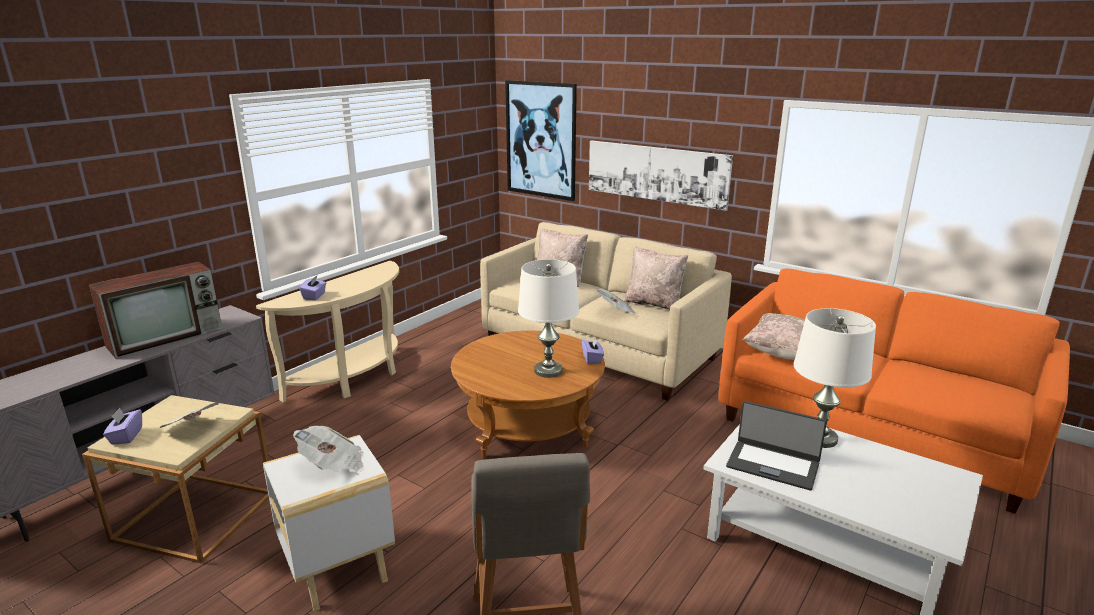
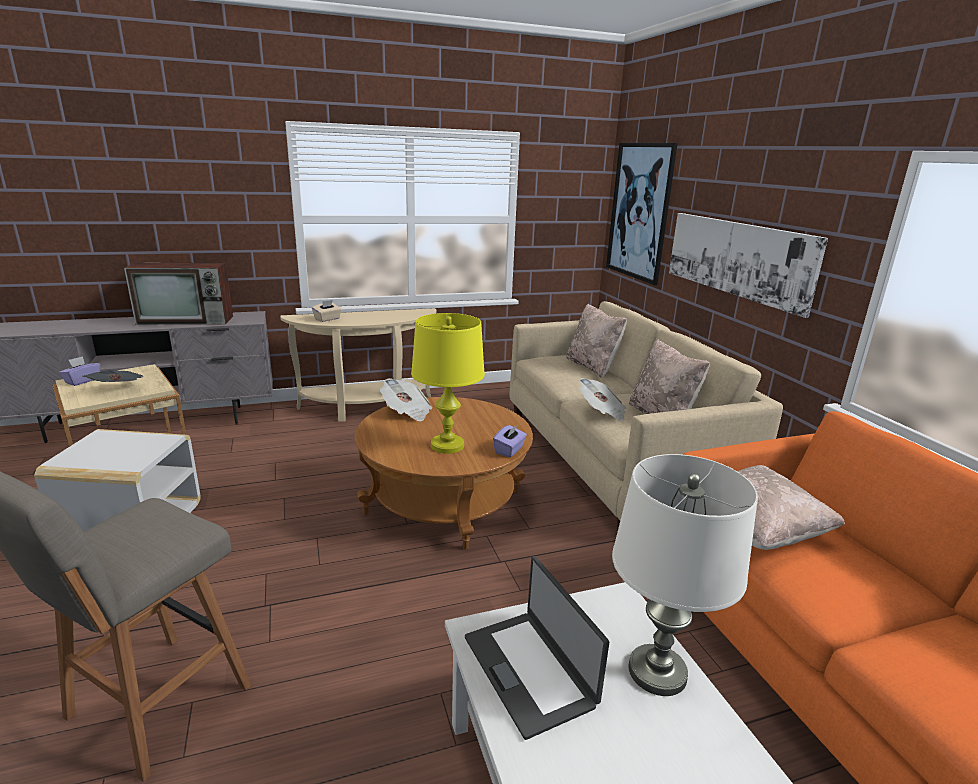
camera: 35 degrees right, 0 degrees up
(314, 296) = (327, 319): purple tissue box -> beige tissue box
(333, 465) = (125, 450): newspaper -> newspaper (407, 412)
(548, 371) = (447, 445): white table lamp -> yellow table lamp

